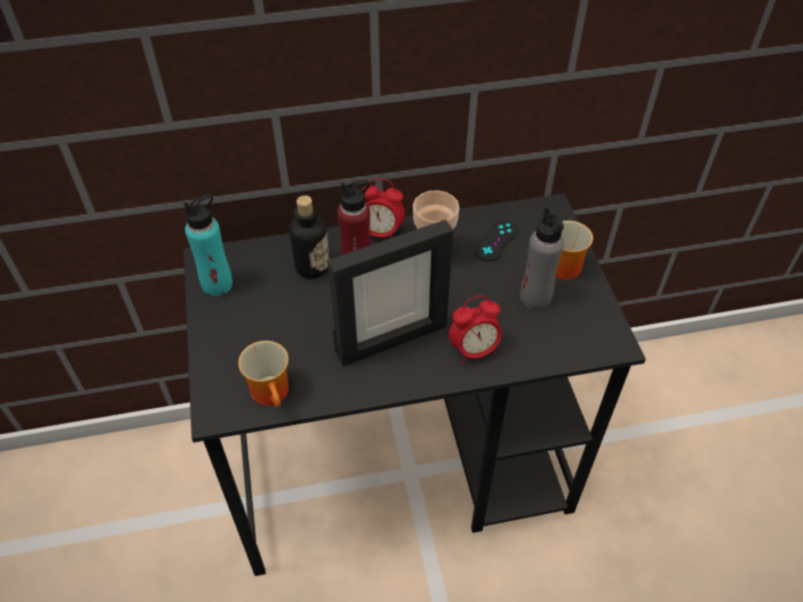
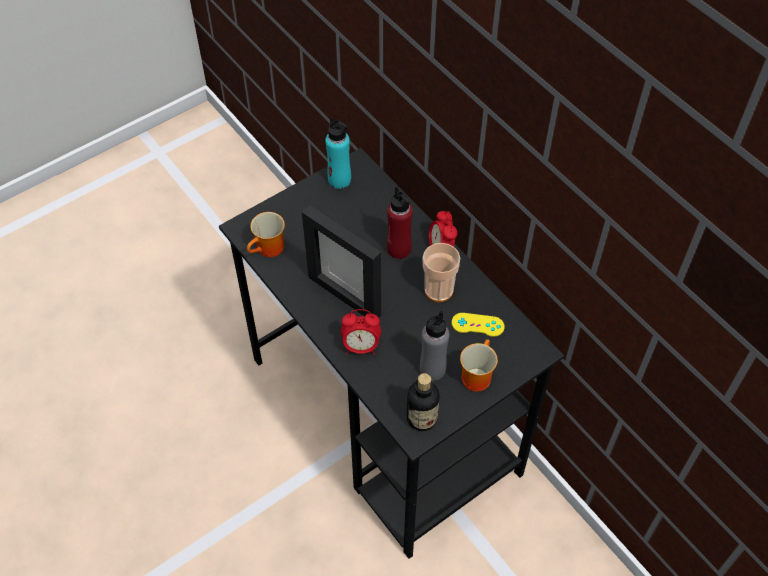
camera: 65 degrees right, 5 degrees up
(312, 267) = (384, 224): bottle -> bottle (422, 418)
(474, 350) = (361, 347): alarm clock -> alarm clock turned 45 degrees counterclockwise
(496, 240) = (477, 325): black game controller -> yellow game controller

